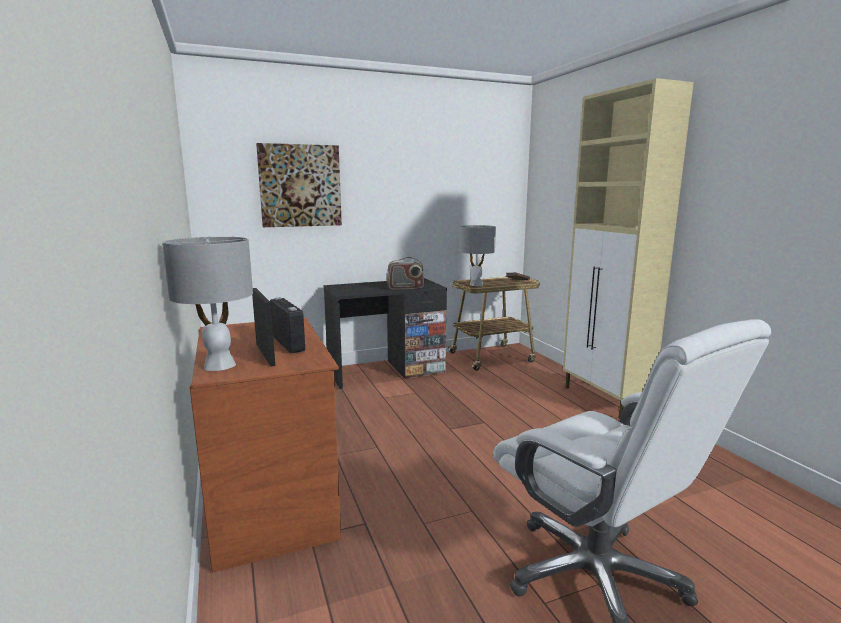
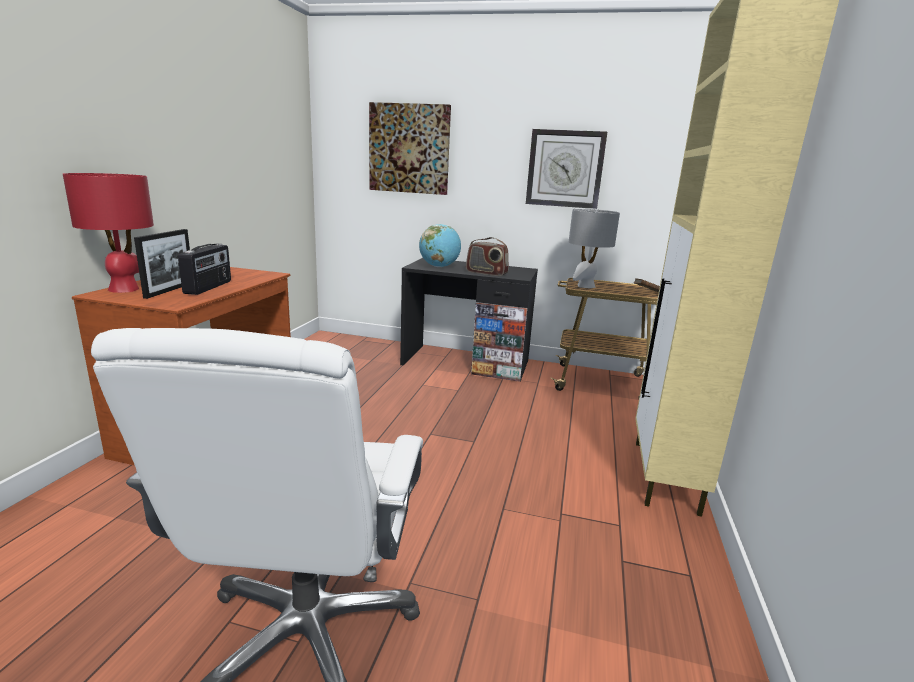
camera: 35 degrees right, 5 degrees up
(219, 365) = (124, 289): grey table lamp -> red table lamp
(360, 290) = (439, 267): none -> globe
(436, 195) = (565, 169): none -> wall clock

